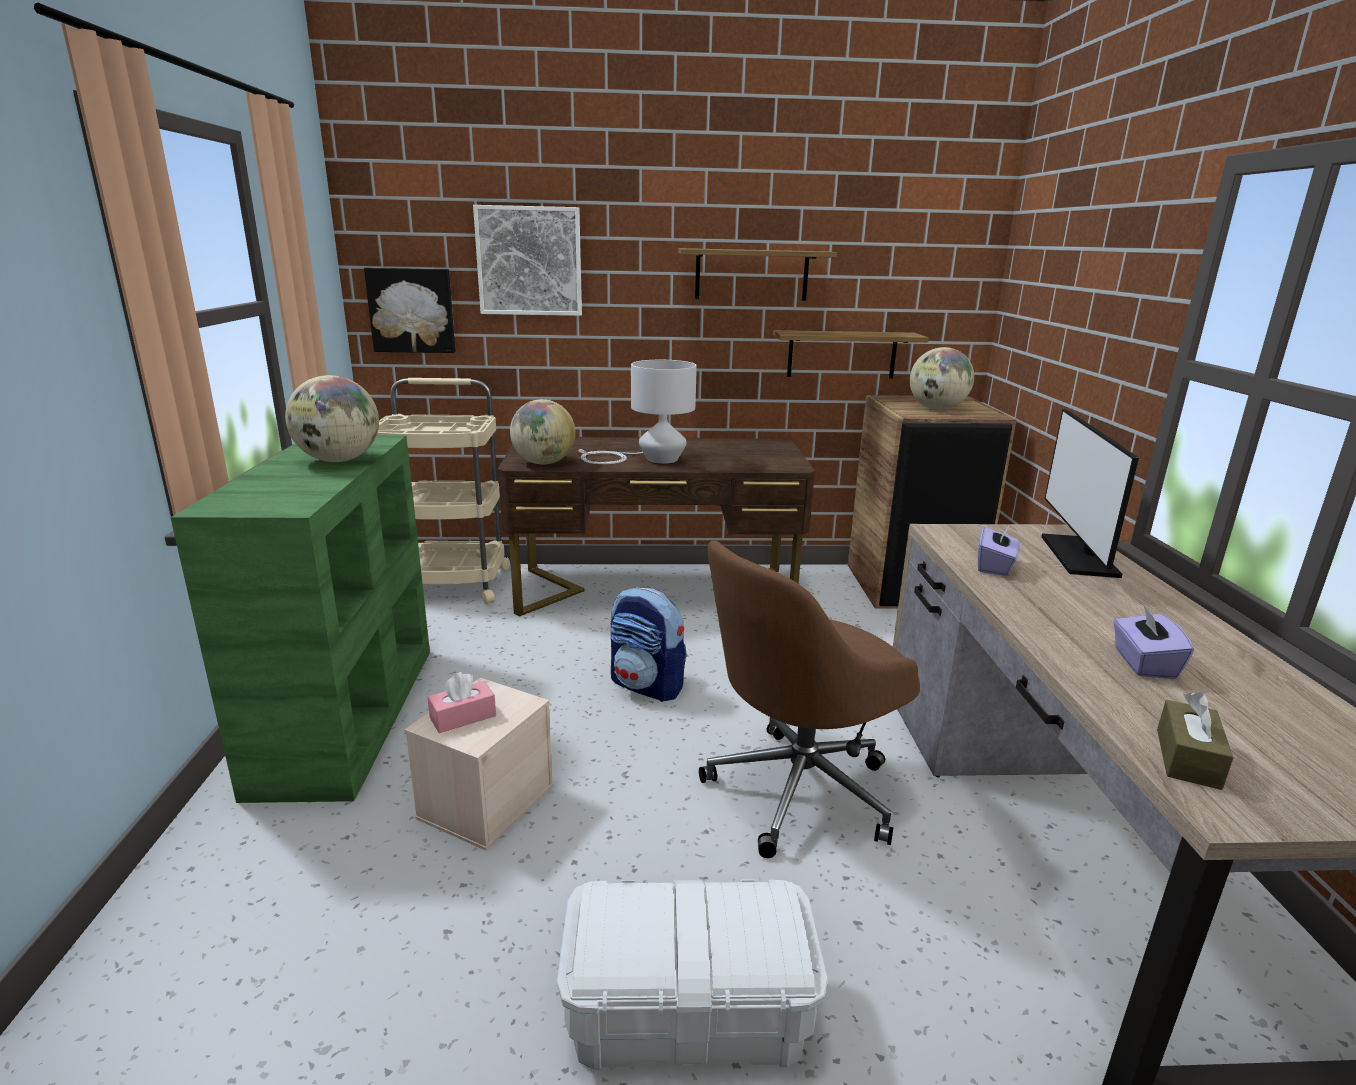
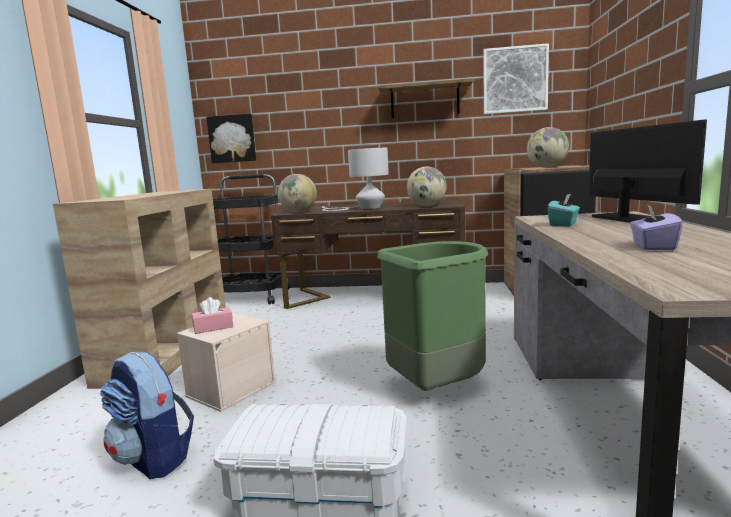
camera: 10 degrees right, 10 degrees down
(338, 460) = (164, 193): globe -> globe (427, 206)
(345, 715) = (167, 351): green bookcase -> brown bookcase
(448, 585) = (251, 297): beige cart -> black cart
(529, 261) = (295, 105): picture -> picture (515, 80)
(647, 686) = (353, 337): backpack -> backpack (154, 459)
(798, 793) = (436, 387): brown office chair -> green trash can
(842, 354) = (486, 144): shelf -> none
(995, 567) = (563, 224): purple tissue box -> turquoise tissue box
(1079, 556) = (629, 219): monitor -> monitor turned 150 degrees clockwise
(1187, 758) = (665, 274): brown tissue box -> none

